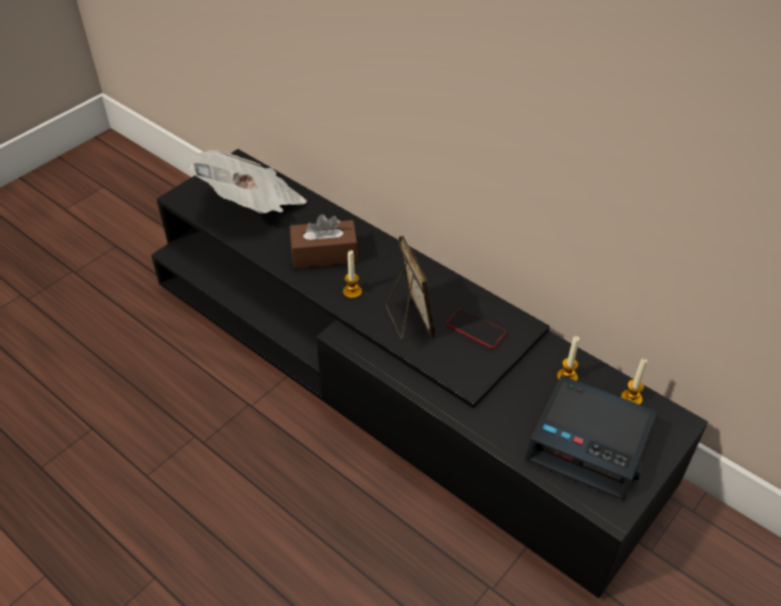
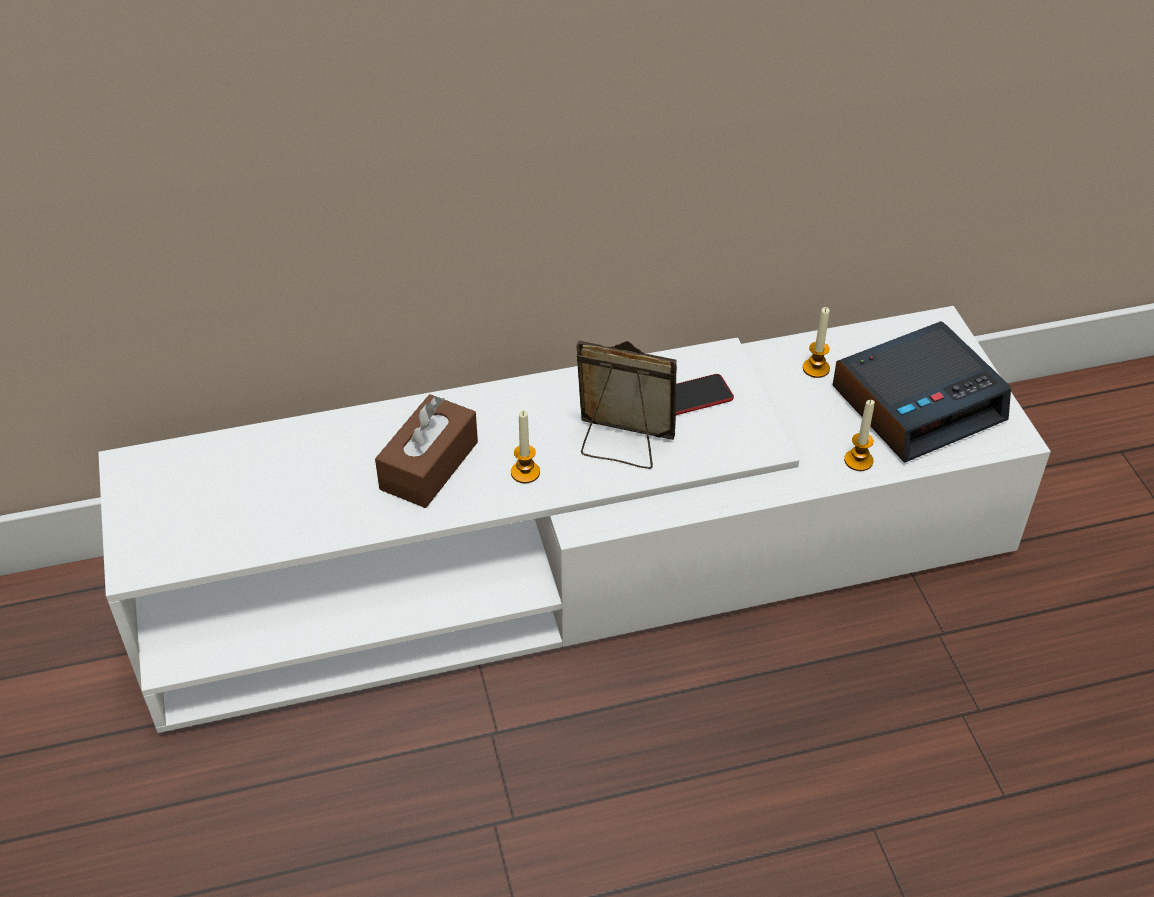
camera: 55 degrees left, 0 degrees up
(253, 204) = (247, 491): newspaper -> none
(390, 376) = (577, 559): black tv stand -> white tv stand
(631, 398) = (883, 339): candle -> candle (858, 460)

